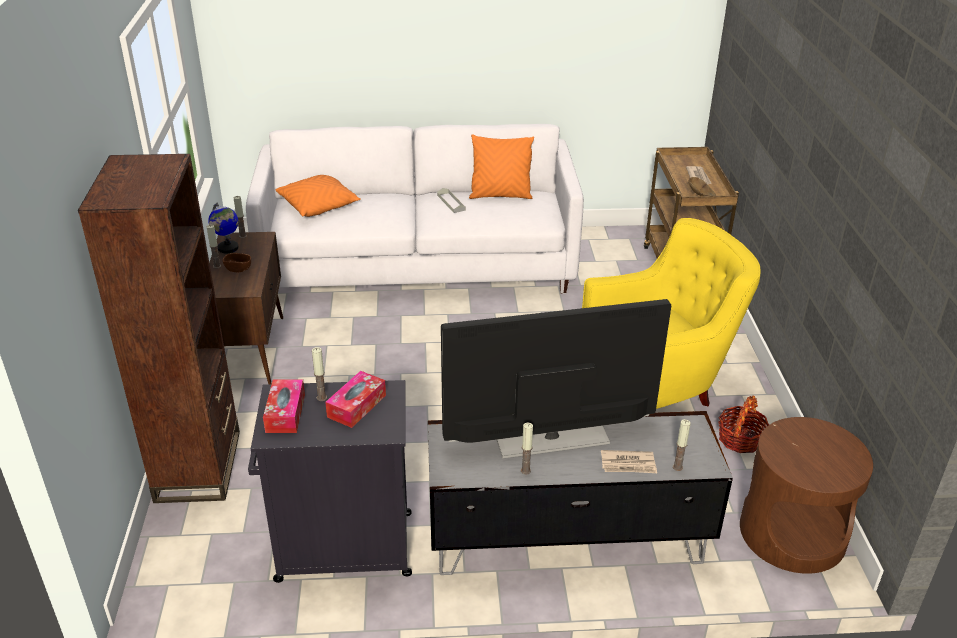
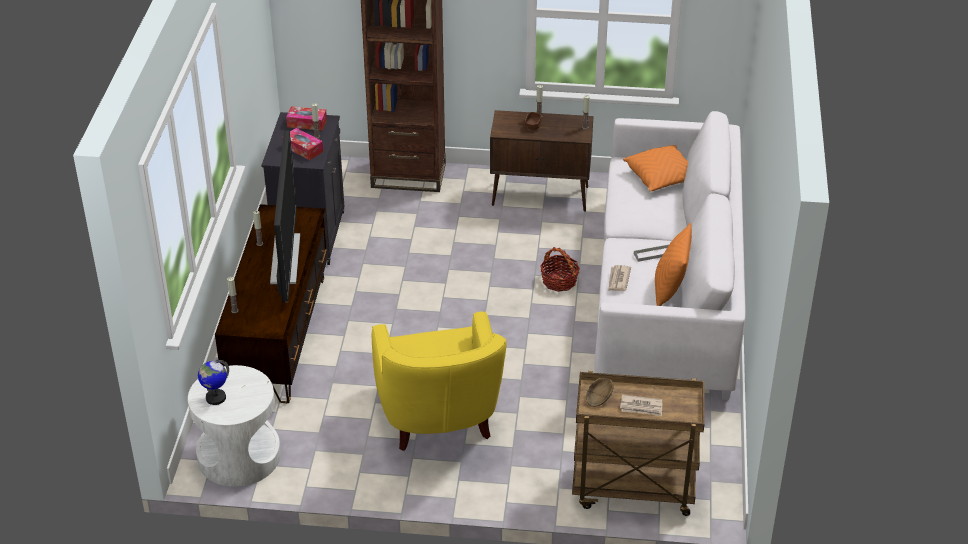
camera: 100 degrees right, 5 degrees up
(228, 248) = (566, 120): globe -> globe (215, 397)
(566, 537) = (280, 335): grey tv stand -> brown tv stand
(628, 464) = (247, 289): newspaper -> newspaper (618, 280)
(740, 439) = (350, 457): basket -> basket (559, 281)
(792, 533) = (239, 456): brown side table -> white side table

